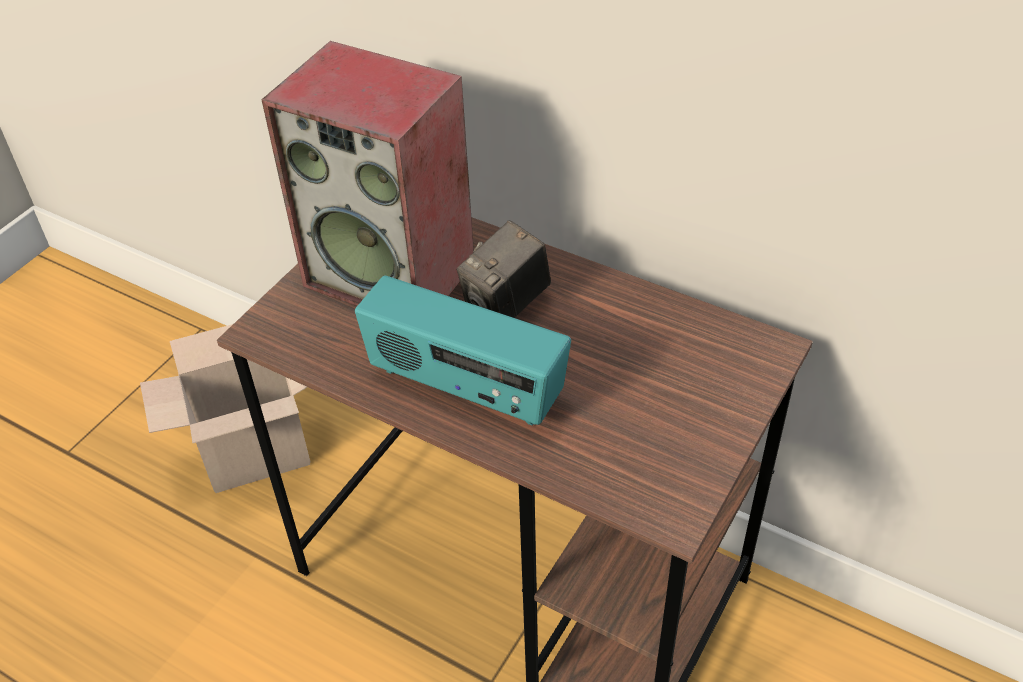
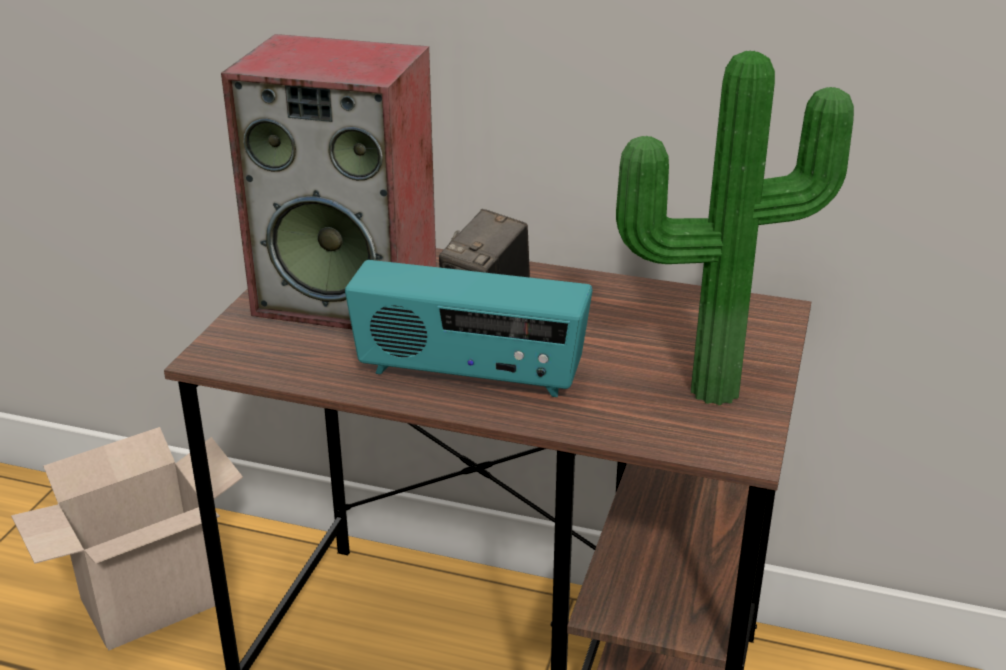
camera: 15 degrees left, 15 degrees down
(674, 434) = (710, 386): none -> potted plant

